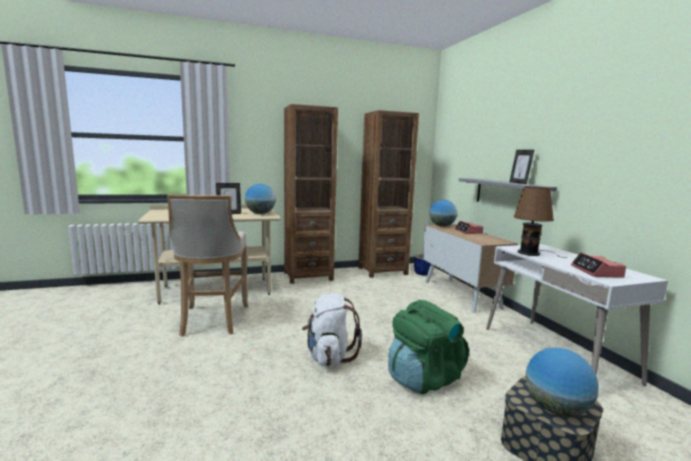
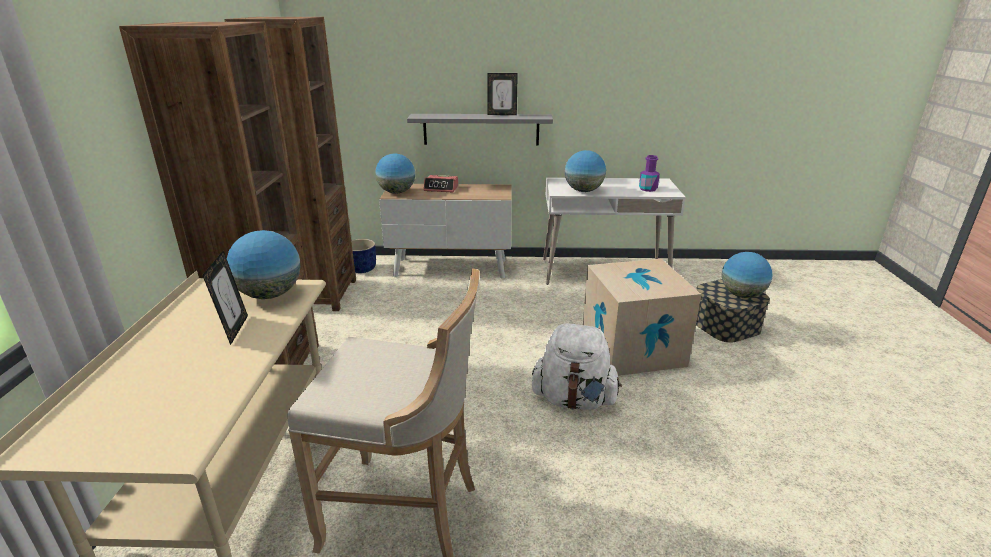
camera: 70 degrees left, 15 degrees up
(423, 378) = (632, 349): green backpack -> cardboard box
(531, 253) = (583, 191): brown table lamp -> globe
(596, 272) = (648, 189): alarm clock -> purple bottle

